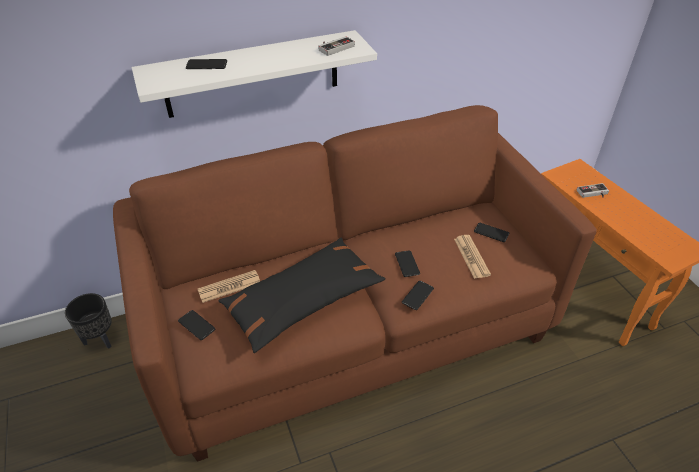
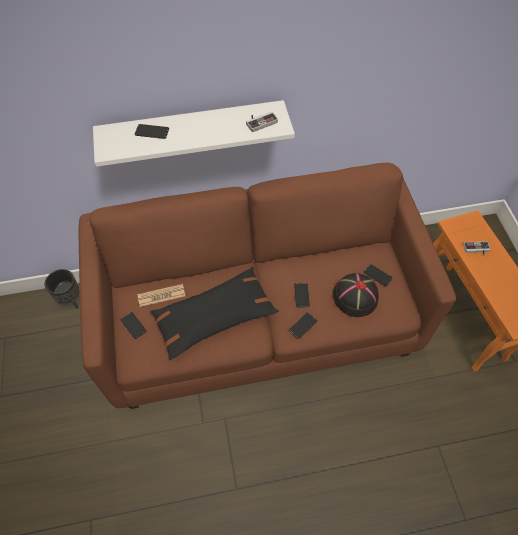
camera: 10 degrees right, 15 degrees up
(471, 257) = (354, 296): newspaper -> black hat

